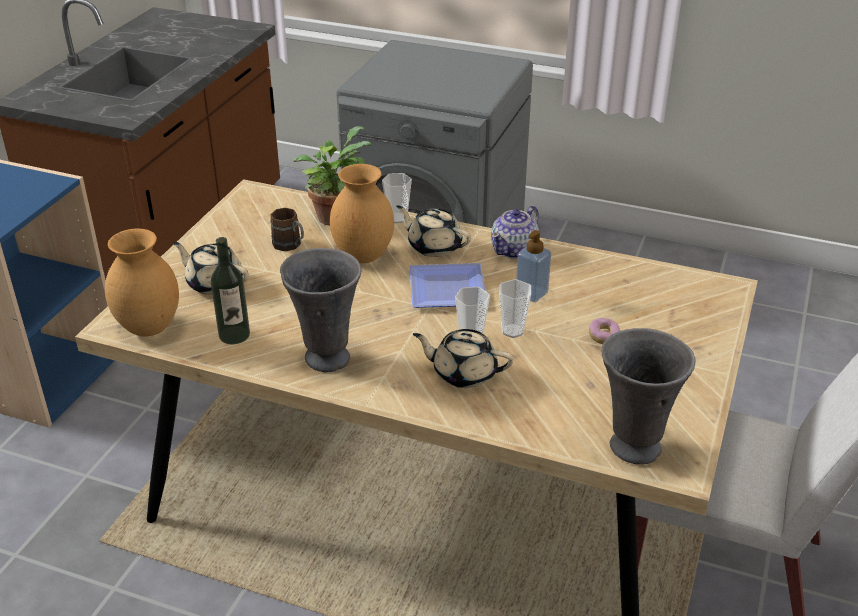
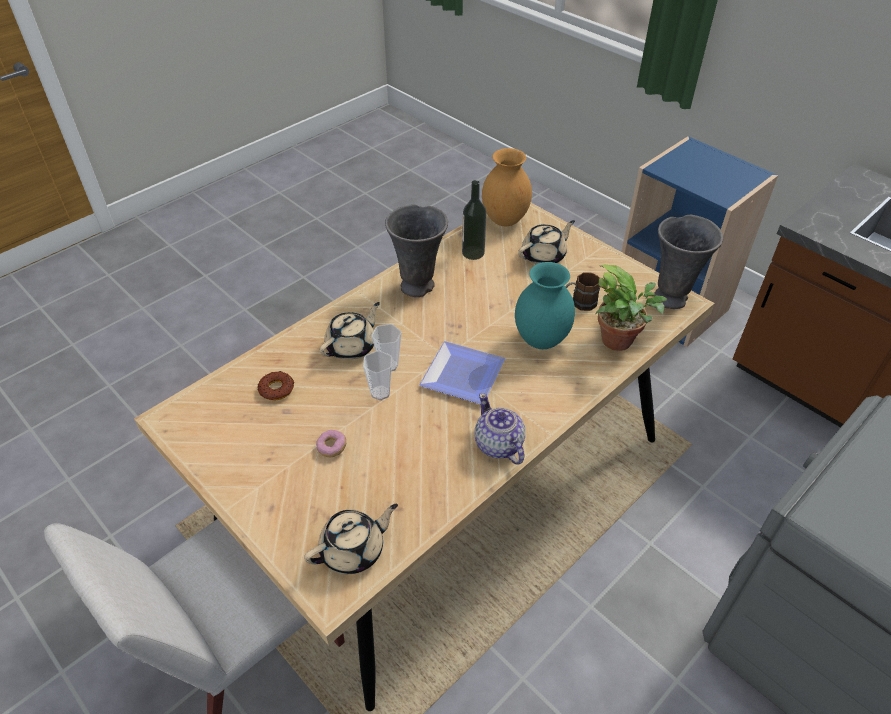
camera: 115 degrees right, 10 degrees up
(363, 256) = (542, 341): brown vase -> turquoise vase
(397, 218) = (597, 381): cup -> none
(434, 246) = (534, 389): beige teapot -> beige teapot (354, 550)
(531, 293) = (422, 427): soap dispenser -> none
(569, 404) = (276, 389): none -> donut
(633, 447) = (209, 403): grey vase -> grey vase (672, 297)

